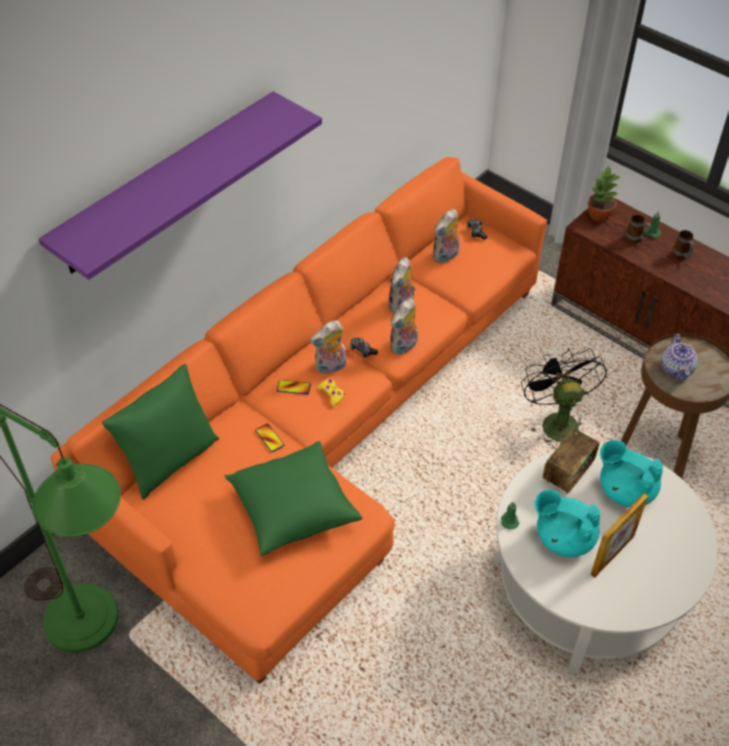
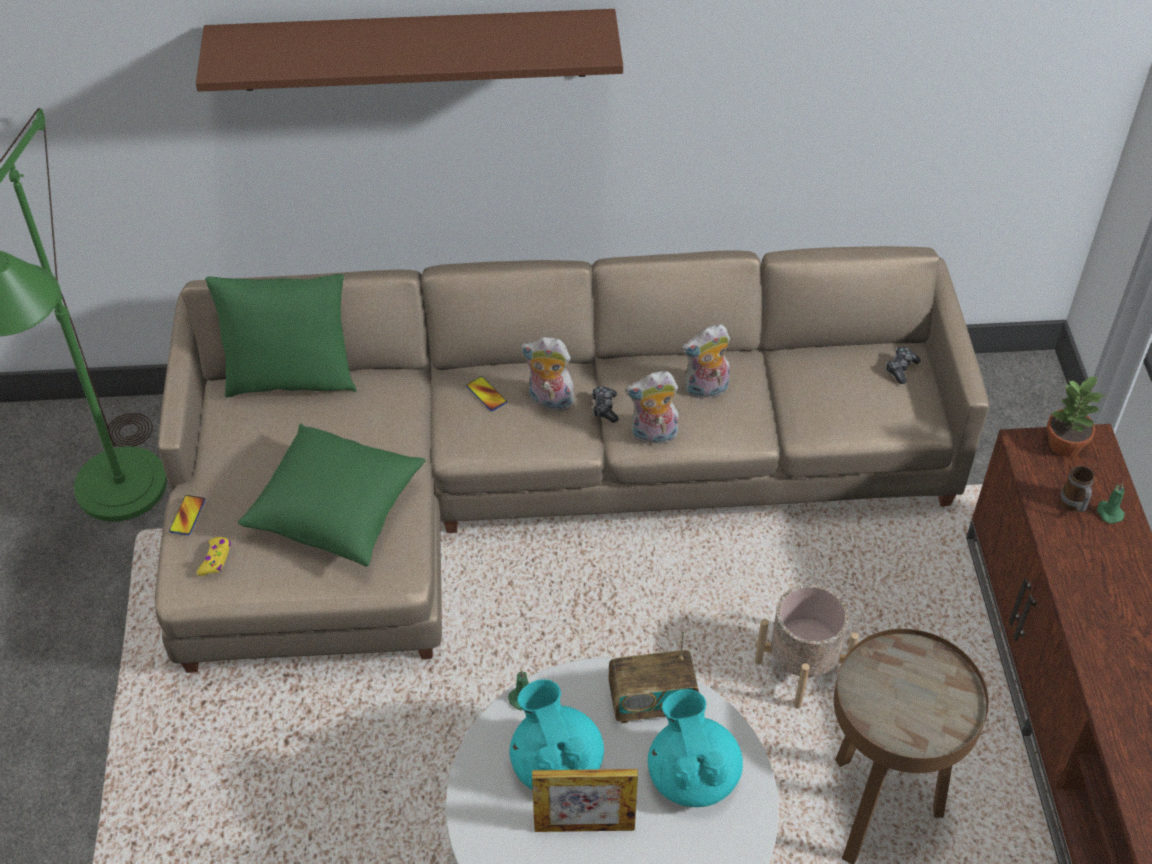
camera: 45 degrees right, 0 degrees up
(167, 183) = (413, 49): purple shelf -> brown shelf
(269, 438) = (401, 426): phone -> phone (187, 515)
(321, 434) = (528, 484): orange sofa -> beige sofa
(332, 394) = (515, 428): yellow game controller -> yellow game controller (215, 559)
(446, 256) = (827, 372): plush toy -> none
(555, 421) = (801, 669): black fan -> beige planter
(677, 369) = (894, 683): teapot -> none
(681, 257) = (1110, 568): mug -> none

